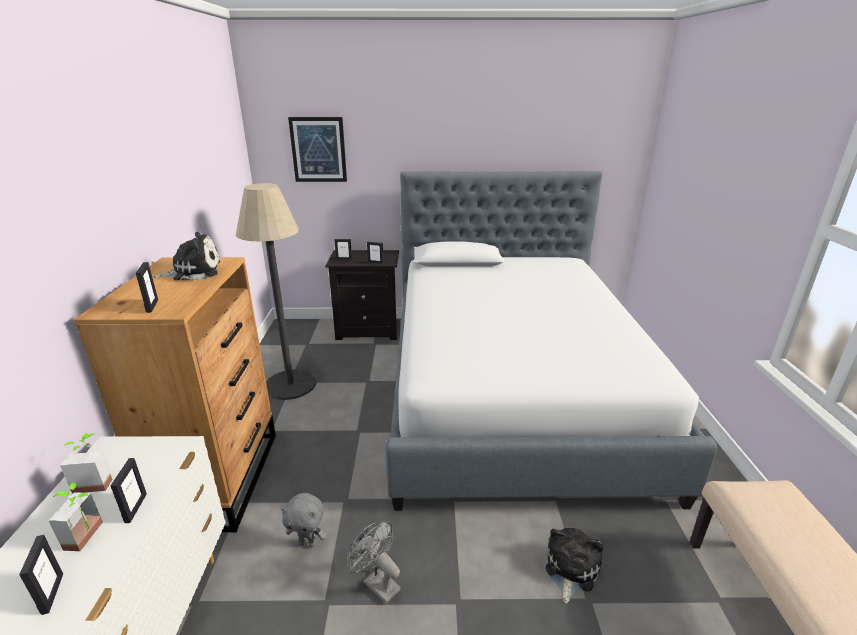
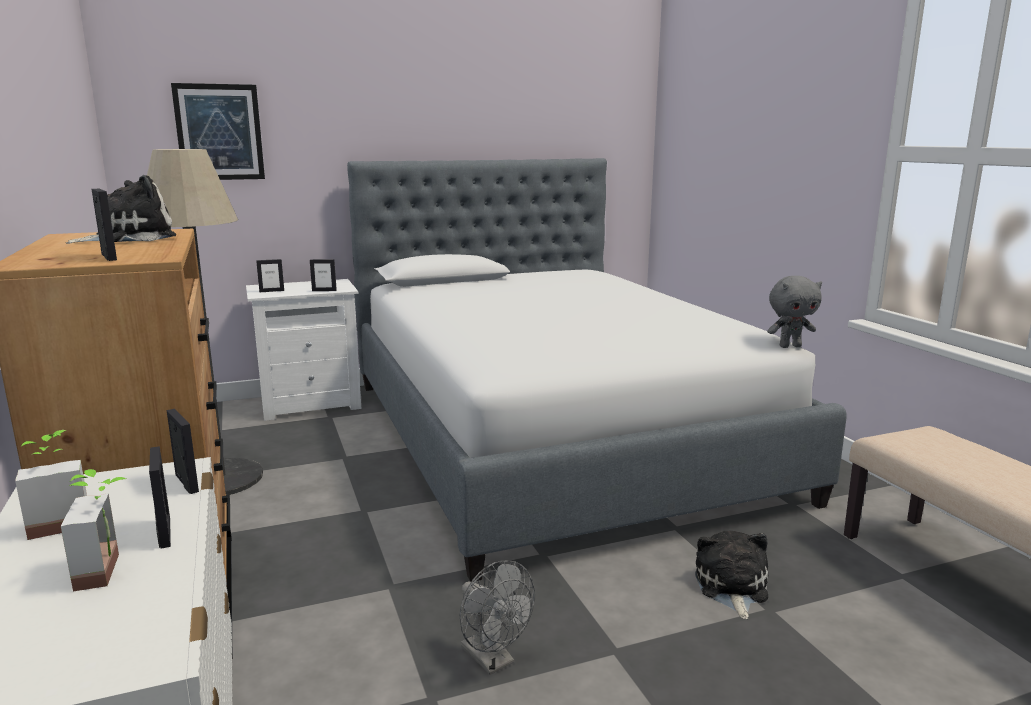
camera: 20 degrees left, 10 degrees down
(52, 593) = (100, 631): picture frame -> picture frame (186, 483)
(308, 543) = (361, 643): grey plush toy -> grey plush toy (790, 346)
(368, 330) = (311, 404): black nightstand -> white nightstand
(377, 583) = (493, 660): grey fan -> grey fan turned 150 degrees counterclockwise

